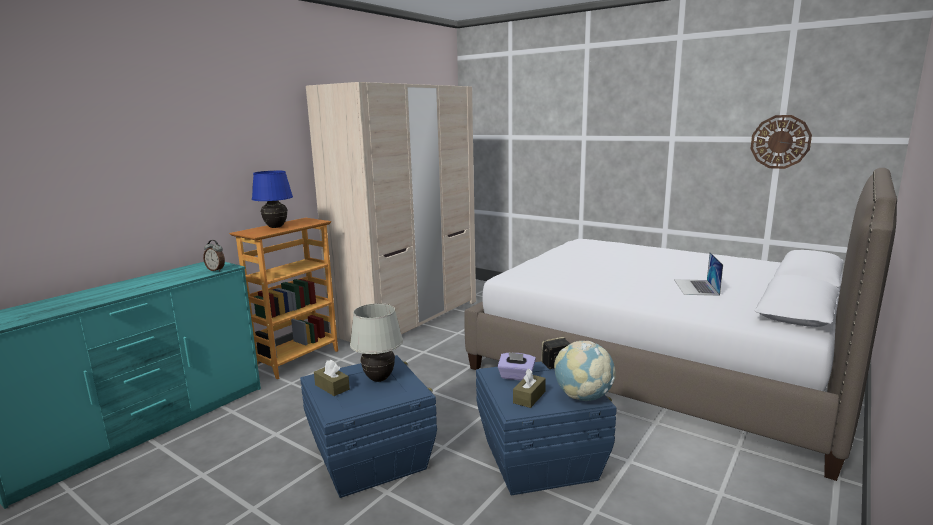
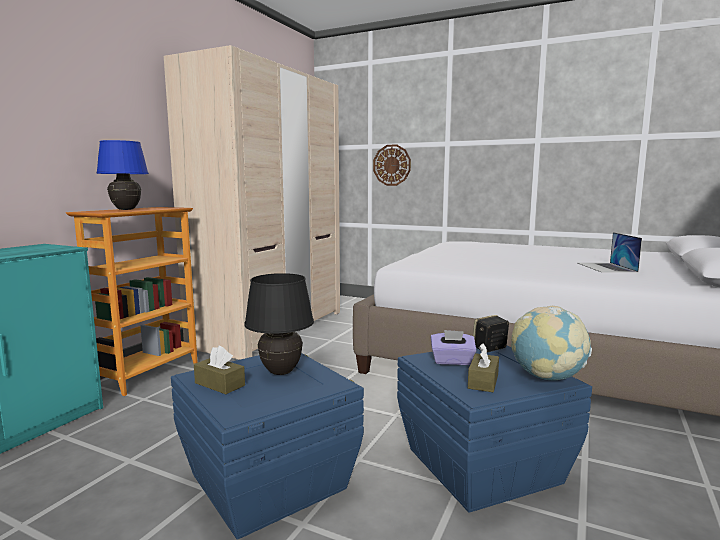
camera: 10 degrees left, 5 degrees down
(216, 270) = (48, 250): alarm clock -> none
(379, 379) = (280, 372): white table lamp -> black table lamp
(780, 142) = (645, 138): wall clock -> wall clock (392, 165)

